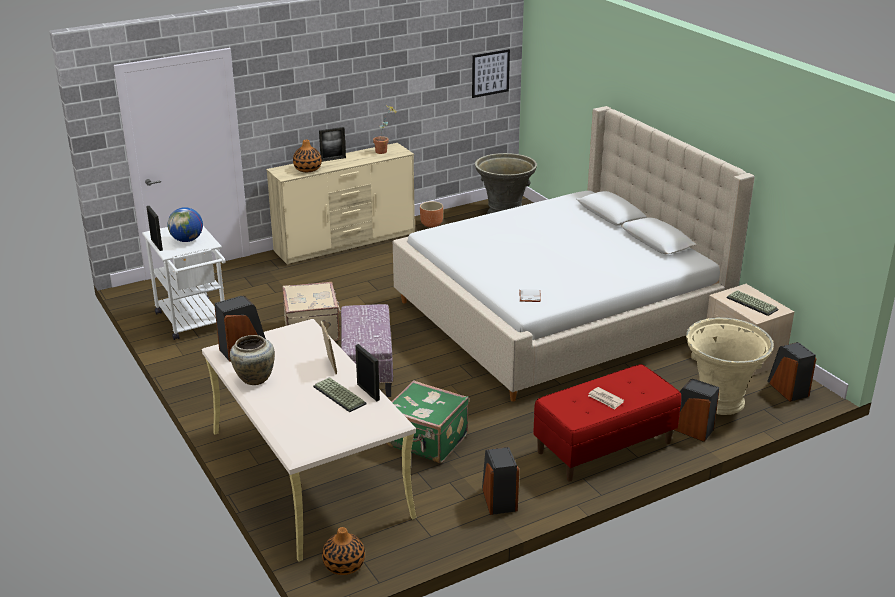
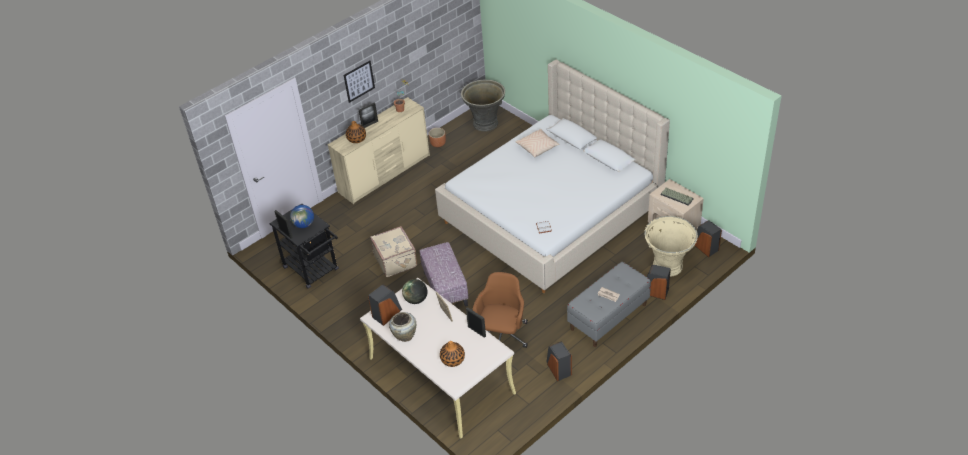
camera: 10 degrees left, 15 degrees up
(194, 323) = (314, 271): white cart -> black cart
(295, 341) = (416, 300): none -> globe
(338, 395) = (460, 338): keyboard -> none
(344, 565) = (487, 434): vase -> vase (452, 360)
(426, 441) = (502, 336): green suitcase -> brown office chair
(490, 73) = (461, 30): picture -> picture (359, 81)
(556, 217) = (537, 147): none -> beige pillow
(604, 447) = (608, 317): red bench -> grey bench

